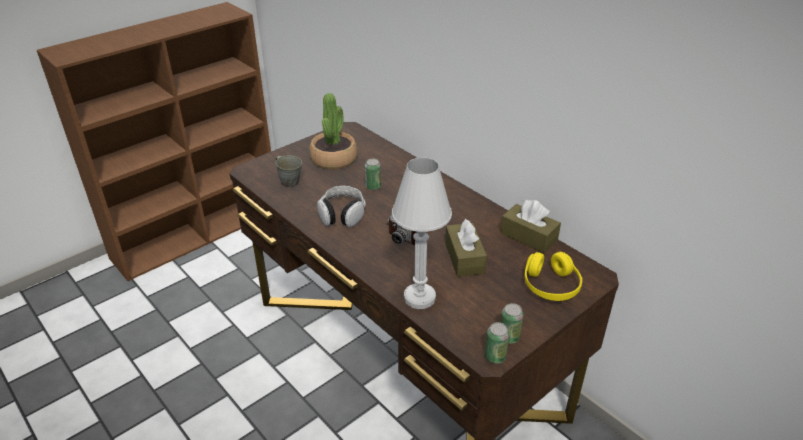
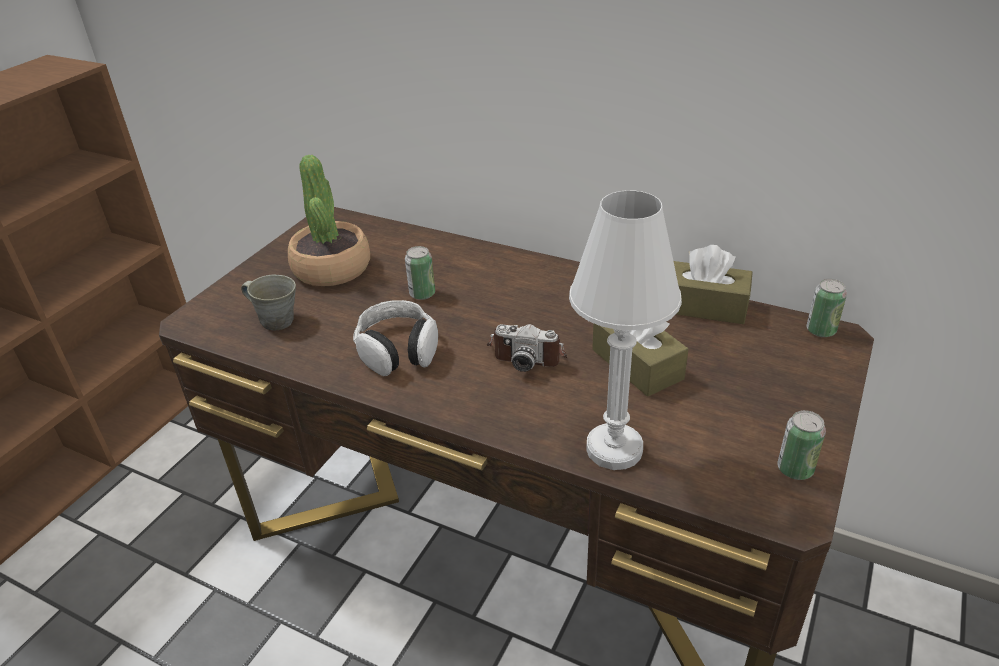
camera: 20 degrees left, 0 degrees up
(495, 357) = (799, 509): can -> can (820, 330)
(551, 285) = (789, 368): yellow headphones -> none

